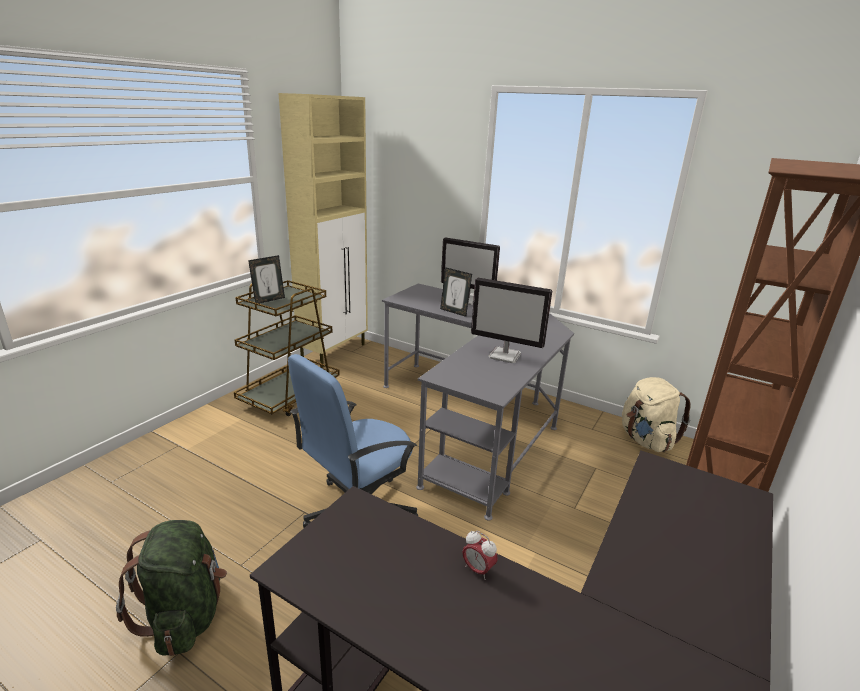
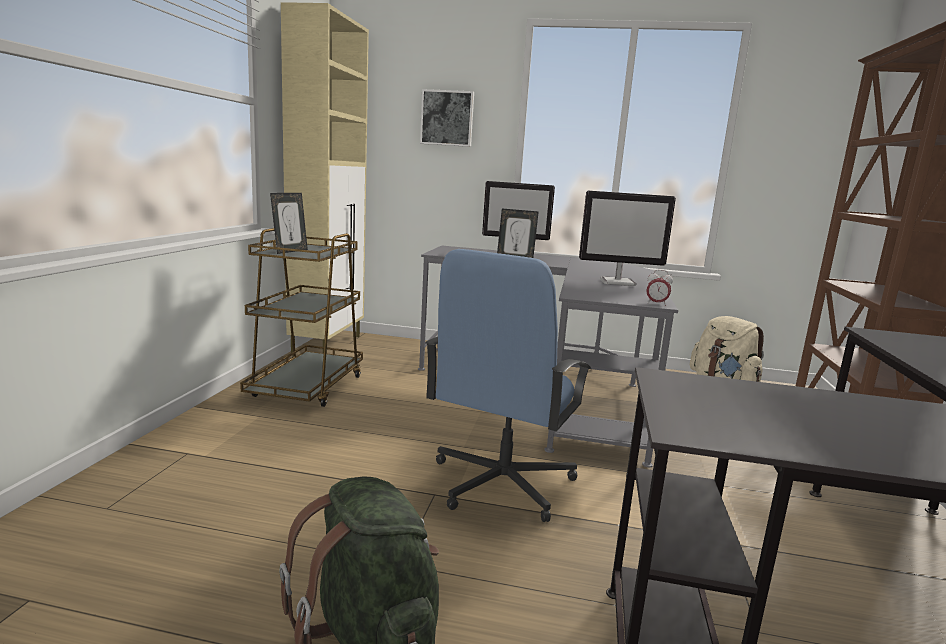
camera: 20 degrees left, 10 degrees down
(428, 173) = (447, 118): none -> picture
(478, 570) = (873, 406): alarm clock -> alarm clock (656, 304)

